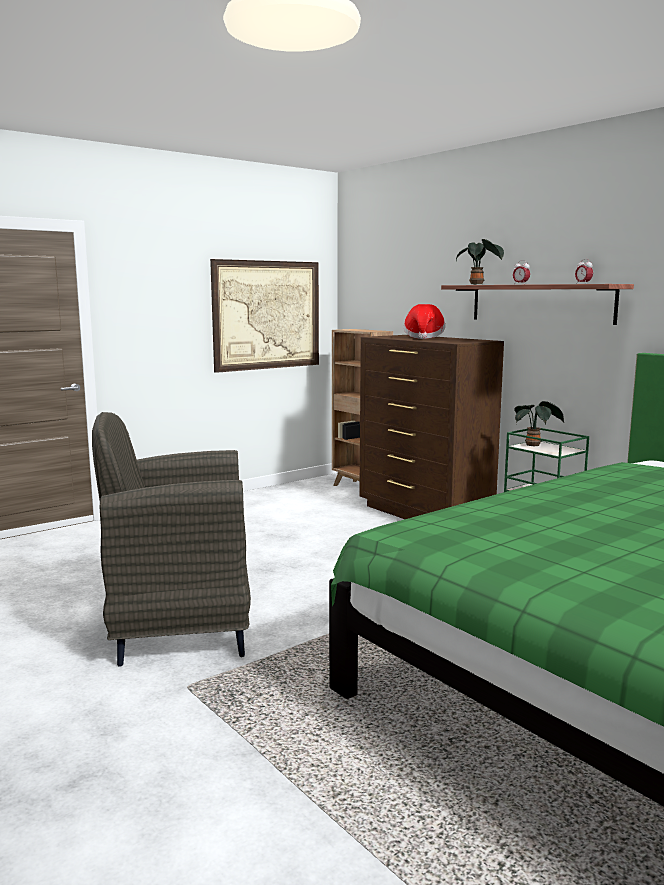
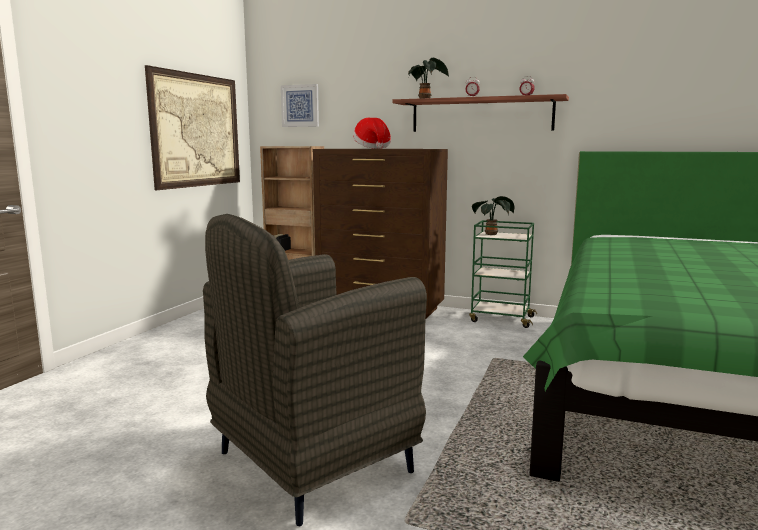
camera: 30 degrees left, 0 degrees up
(377, 287) = (300, 106): none -> picture

